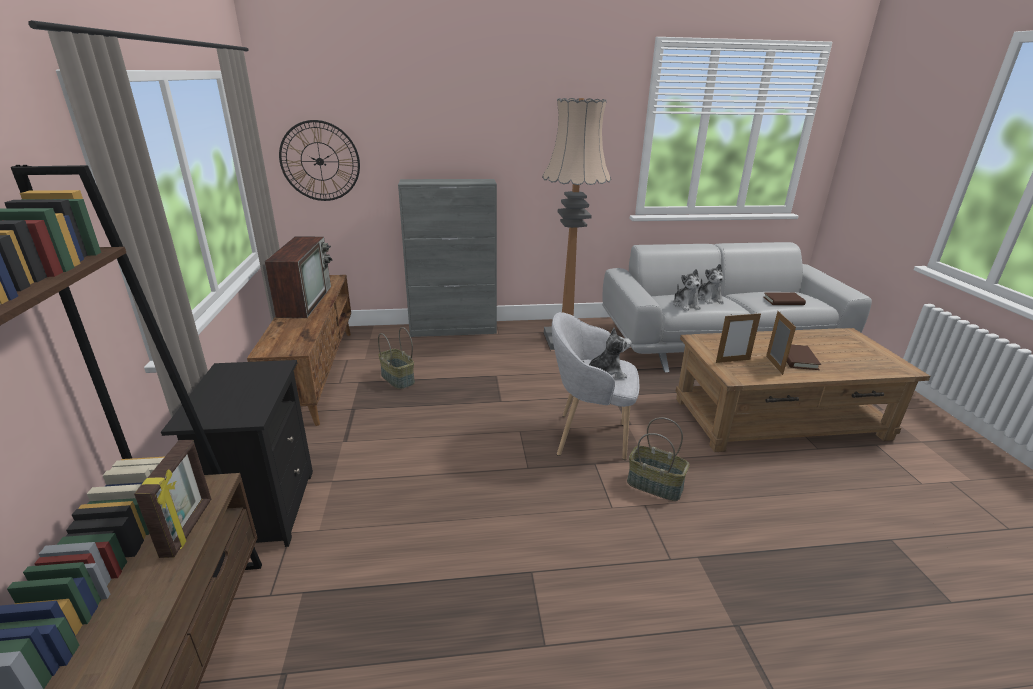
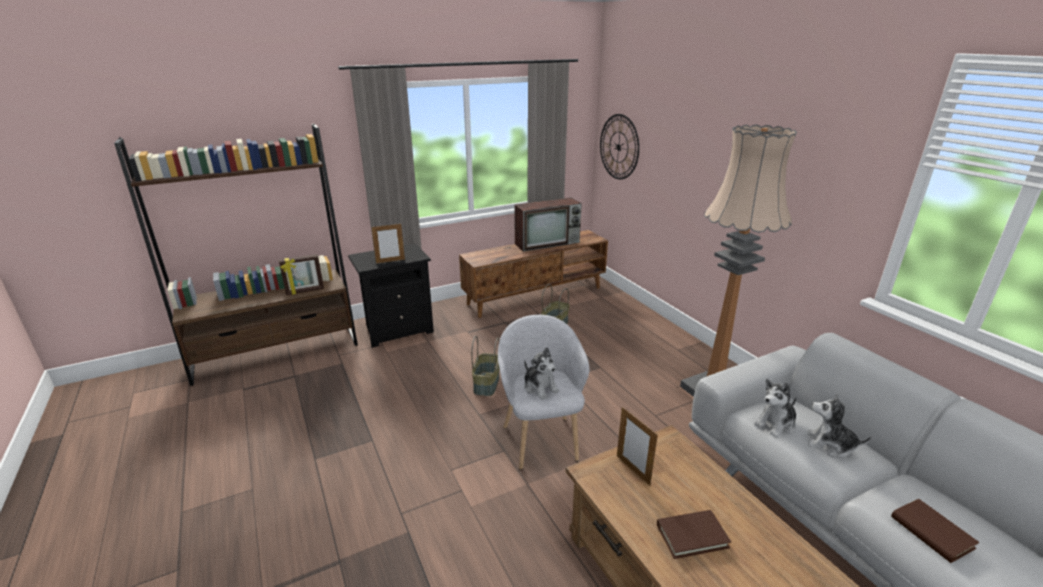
camera: 70 degrees right, 0 degrees up
(453, 329) = (658, 326): grey cabinet -> none
(655, 485) = (492, 494): basket -> basket (487, 384)
(709, 299) = (830, 445): plush toy -> plush toy turned 60 degrees clockwise
(774, 365) = (651, 509): picture frame -> picture frame (390, 261)

